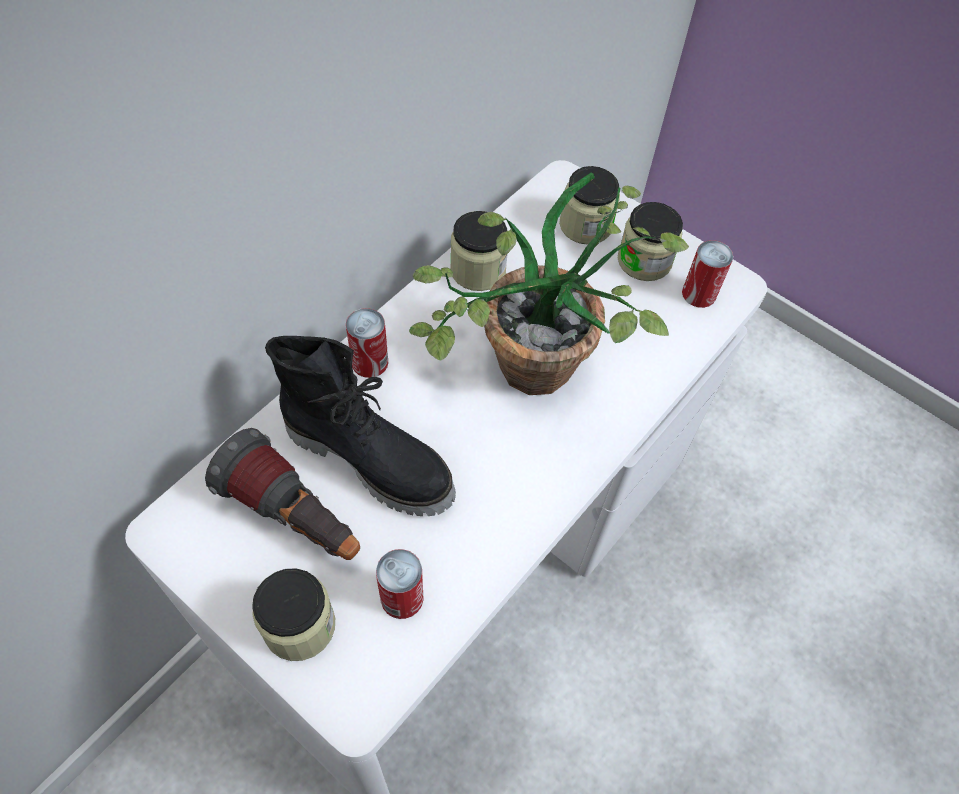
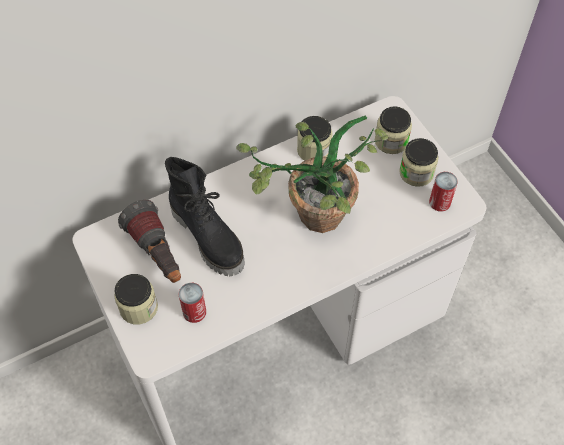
camera: 25 degrees right, 0 degrees up
(370, 362) = (230, 185): can -> none

